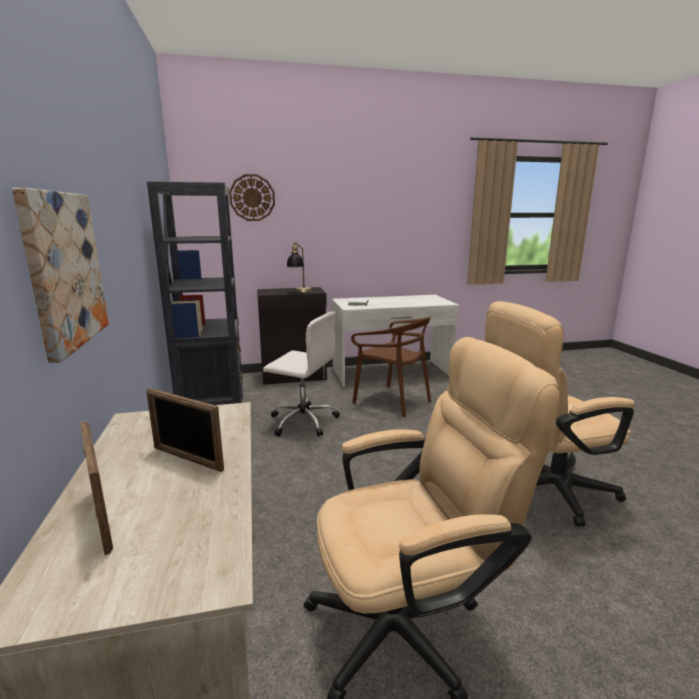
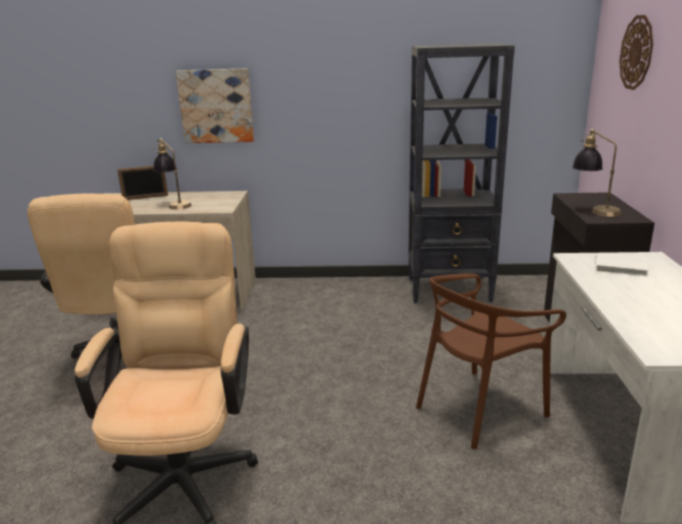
camera: 105 degrees right, 5 degrees up
(187, 459) = (175, 204): picture frame -> table lamp
(302, 421) = (422, 334): white office chair -> none

